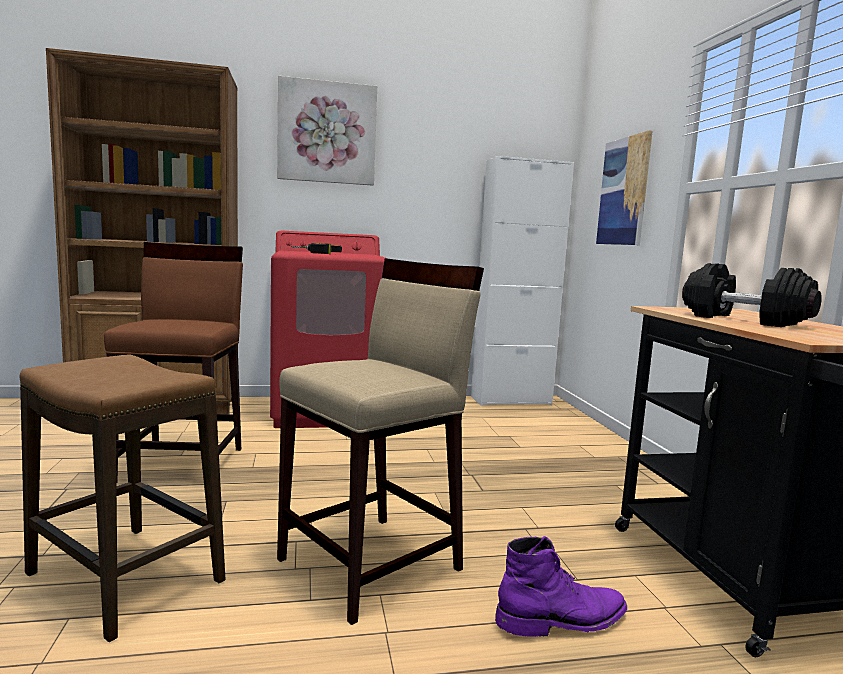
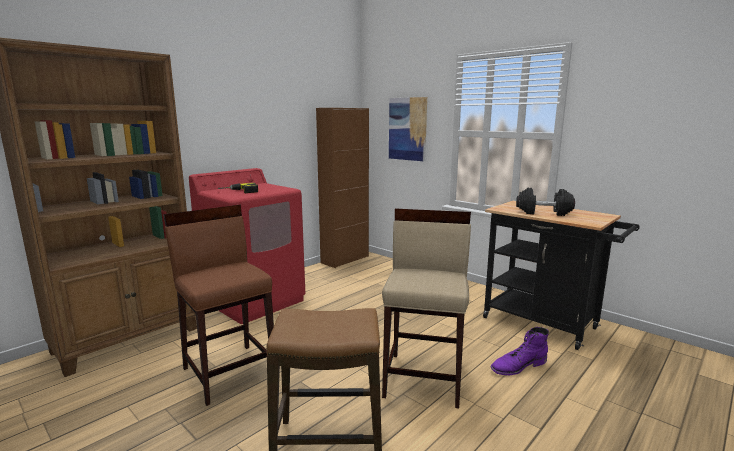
camera: 35 degrees left, 5 degrees up
(327, 133) = (214, 94): picture -> none
(511, 400) = (345, 259): white cabinet -> brown cabinet
(562, 620) = (518, 366): purple boot -> purple boot turned 150 degrees counterclockwise

